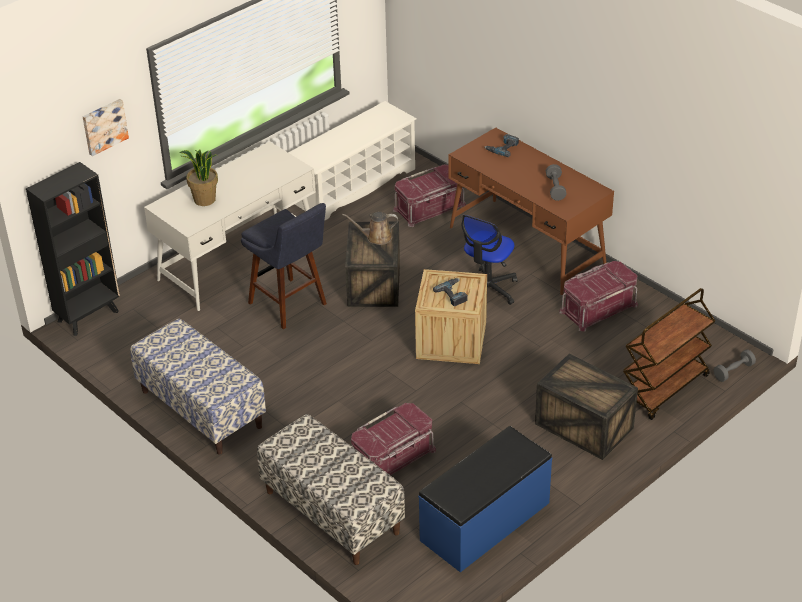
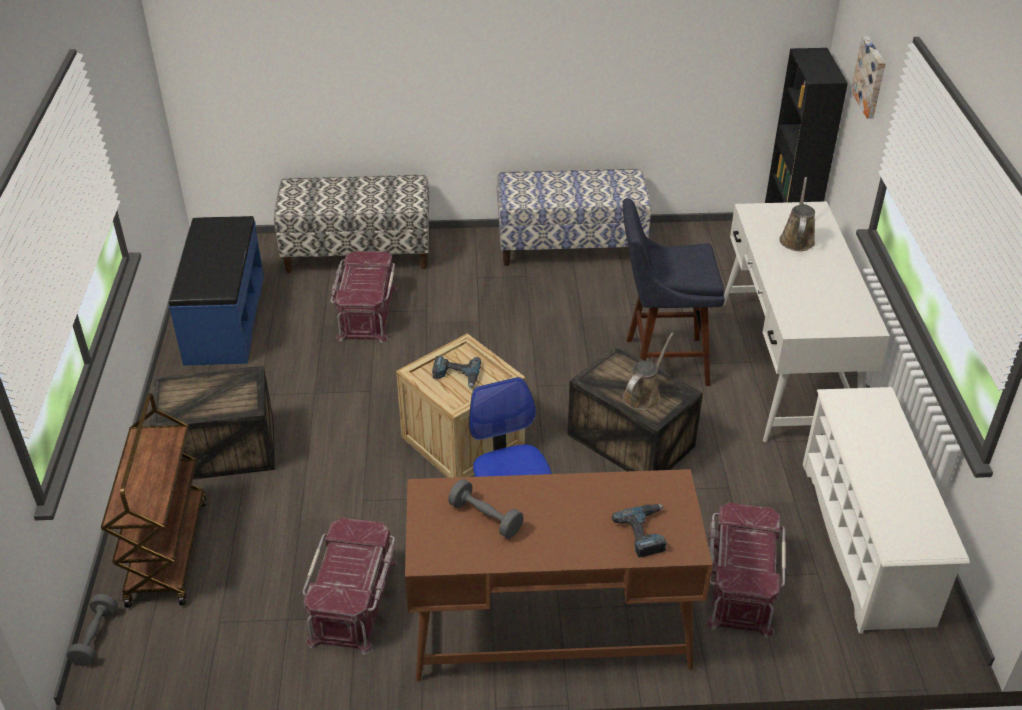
camera: 130 degrees right, 0 degrees up
(204, 200) = (797, 239): potted plant -> brown watering can

